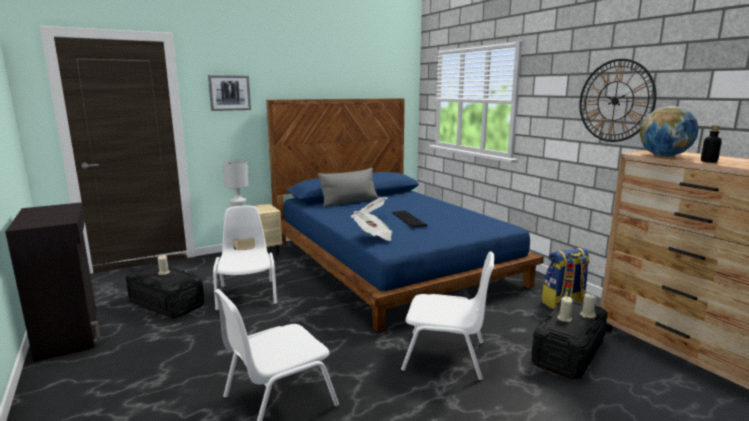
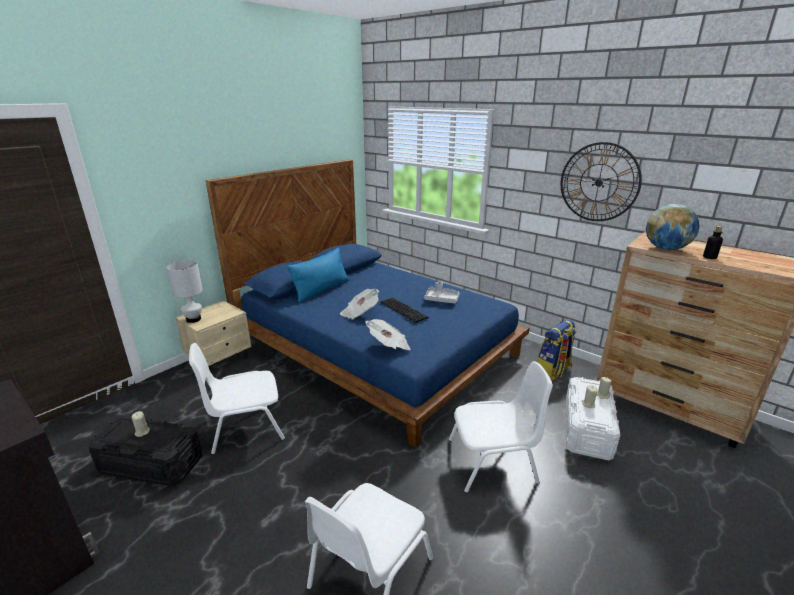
camera: 20 degrees left, 10 degrees up
(229, 92) = (158, 177): picture -> none
(247, 294) = (245, 426): white chair -> white chair turned 75 degrees counterclockwise
(349, 202) = (322, 290): grey pillow -> blue pillow
(452, 217) = (441, 299): none -> grey tray
(568, 352) = (587, 429): black storage box -> white storage box

